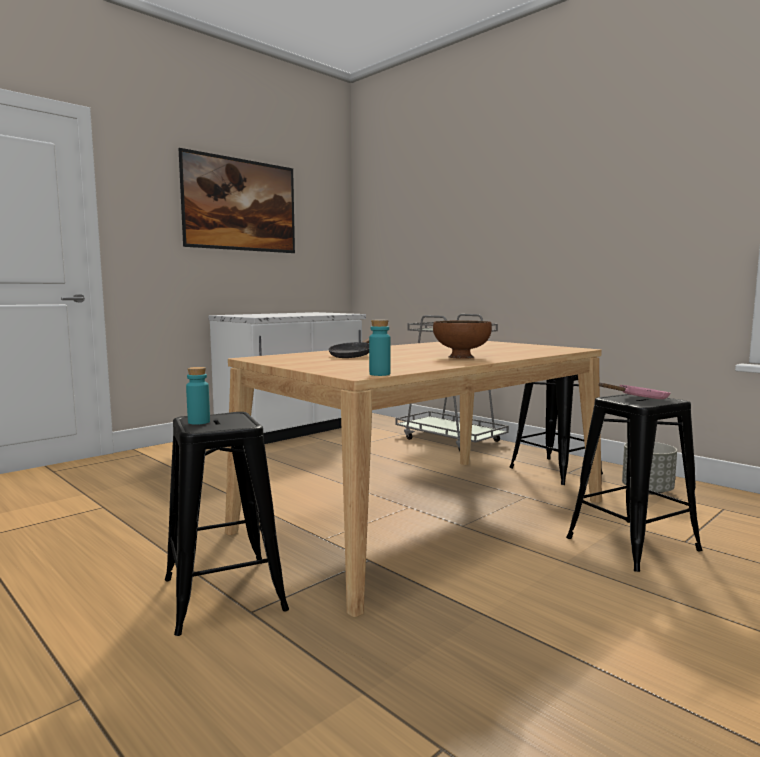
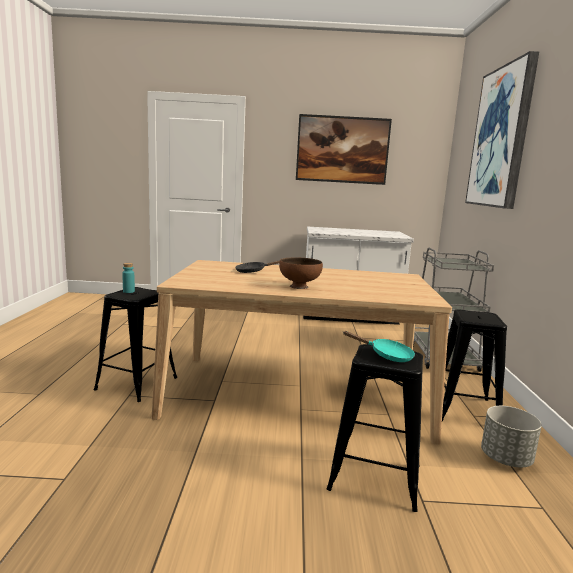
camera: 45 degrees right, 5 degrees up
(379, 374) = (186, 286): turquoise bottle -> none
(461, 193) = (501, 138): none -> picture
(639, 399) = (386, 355): pink frying pan -> turquoise frying pan

